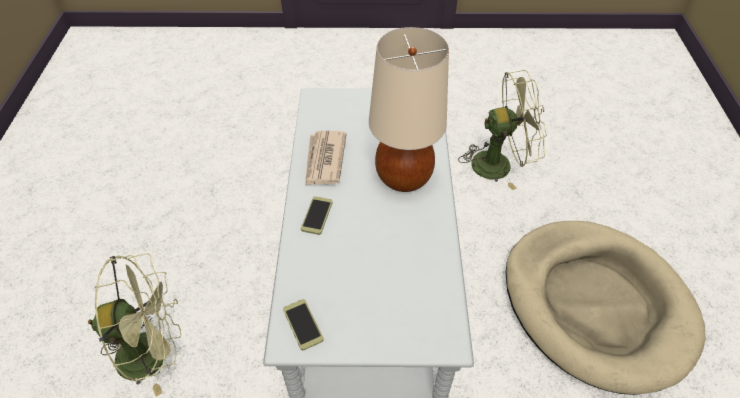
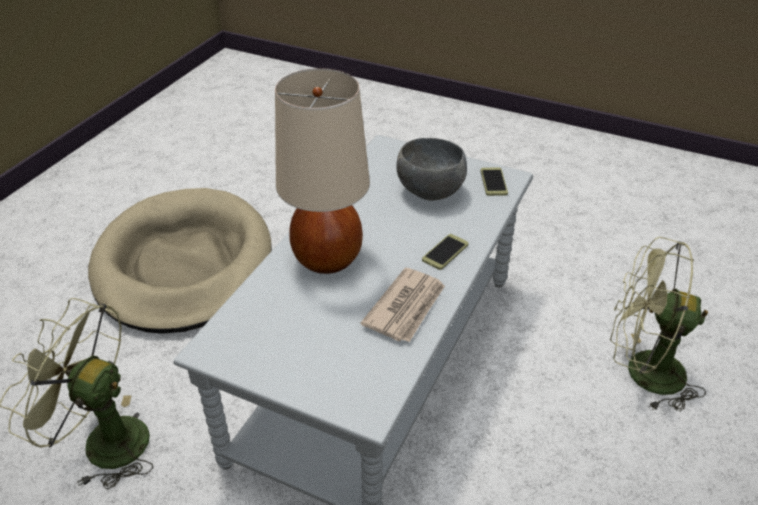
camera: 155 degrees left, 10 degrees down
(360, 281) = (430, 193): none -> grey bowl

